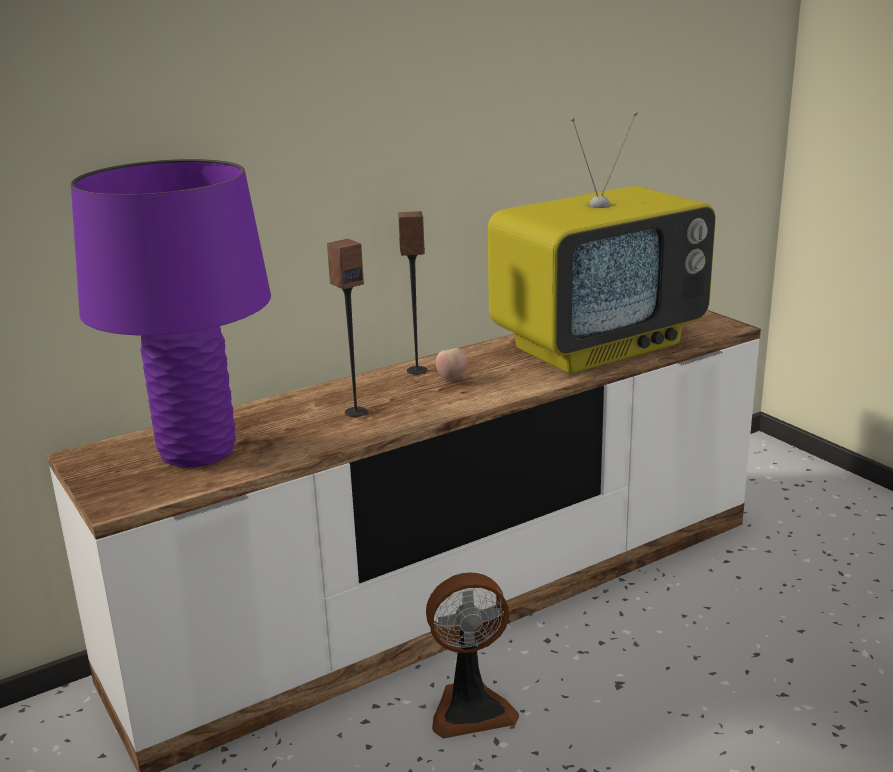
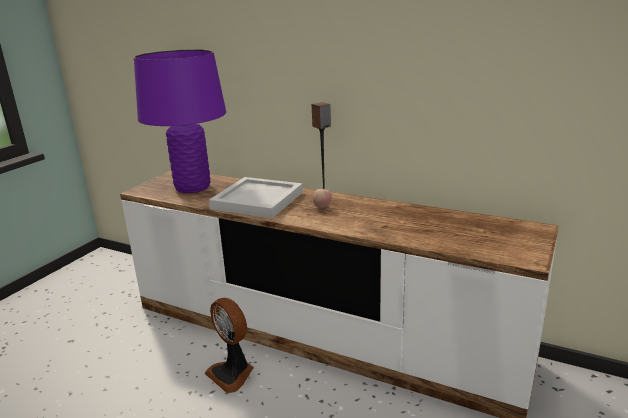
camera: 60 degrees right, 0 degrees up
(355, 412) = (259, 200): speaker -> white tray
(597, 345) = (423, 228): television -> none

